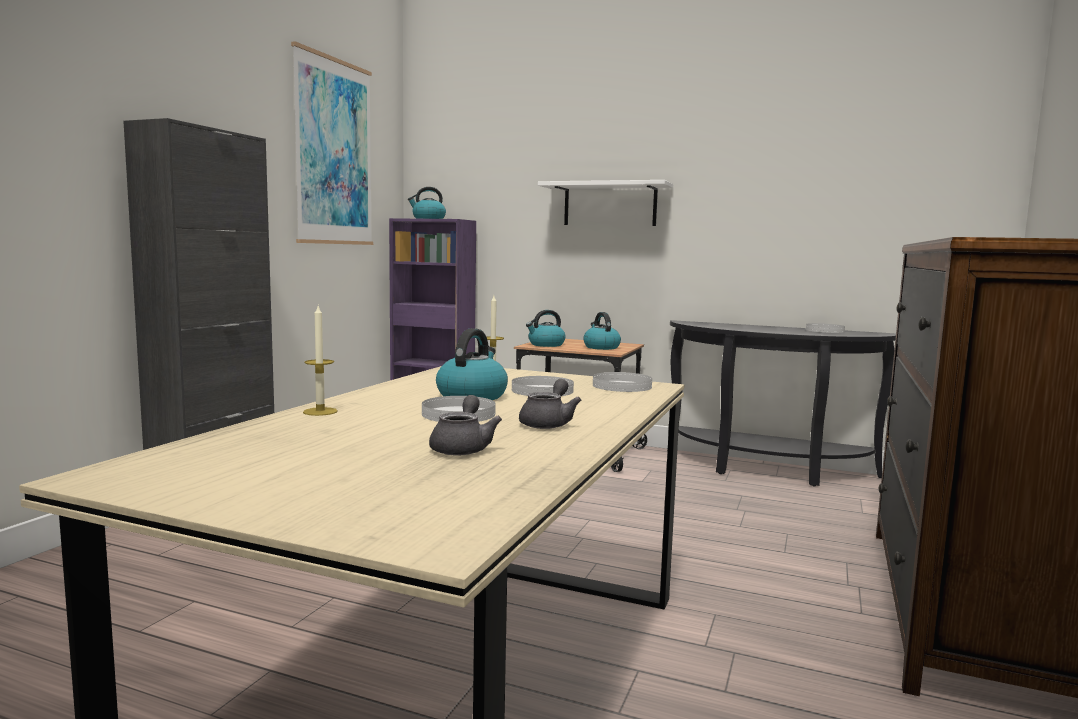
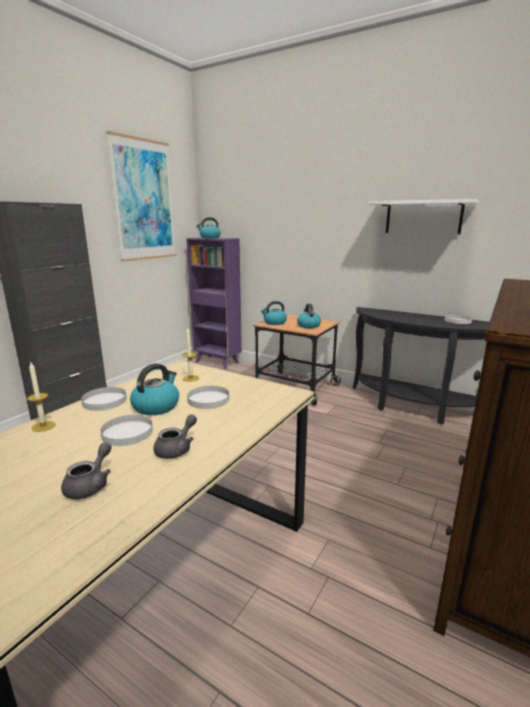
camera: 10 degrees right, 10 degrees up
(610, 205) = (320, 229): white shelf -> white shelf (423, 217)
(622, 386) = (267, 394): white plate -> white plate (104, 401)

